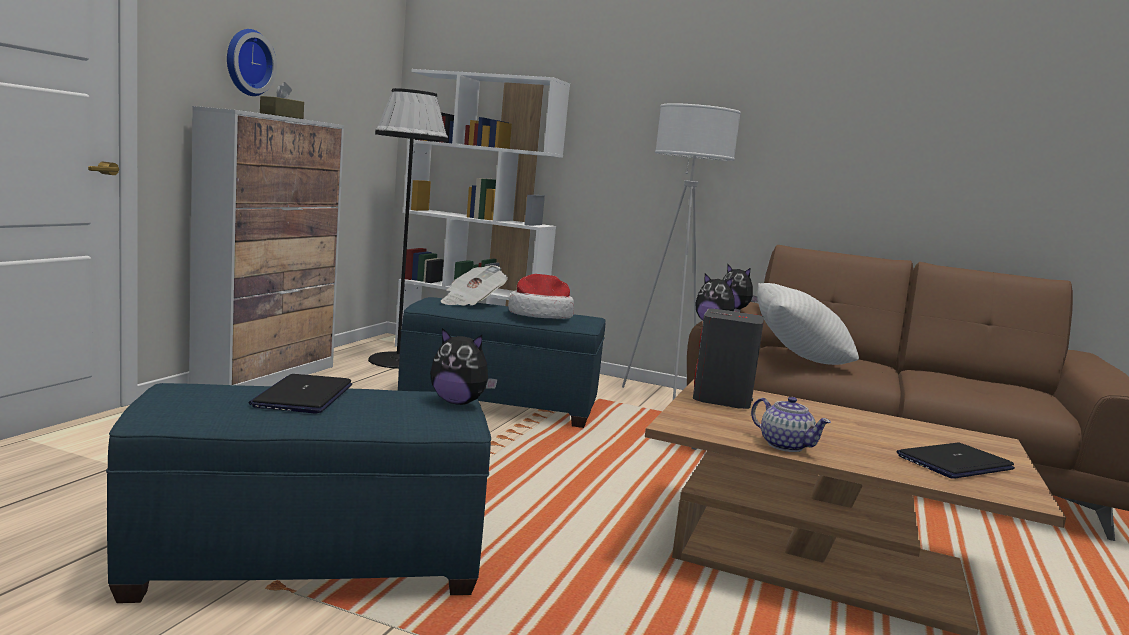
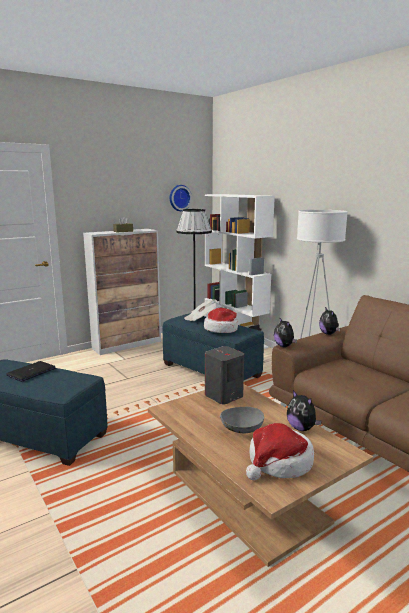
camera: 35 degrees right, 5 degrees up
(246, 62) = (111, 208): wall clock -> wall clock (179, 198)
(459, 402) = (83, 382): plush toy -> plush toy (301, 428)
(785, 445) = (197, 431): teapot -> none
(798, 359) = (337, 372): white pillow -> none
(836, 436) = (241, 430): none -> grey bowl
(954, 463) = (279, 462): laptop -> hat

